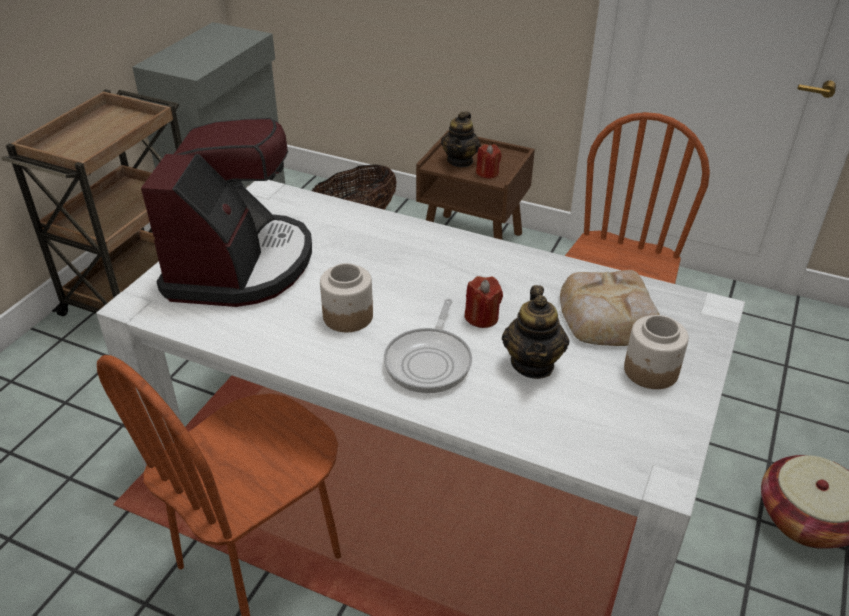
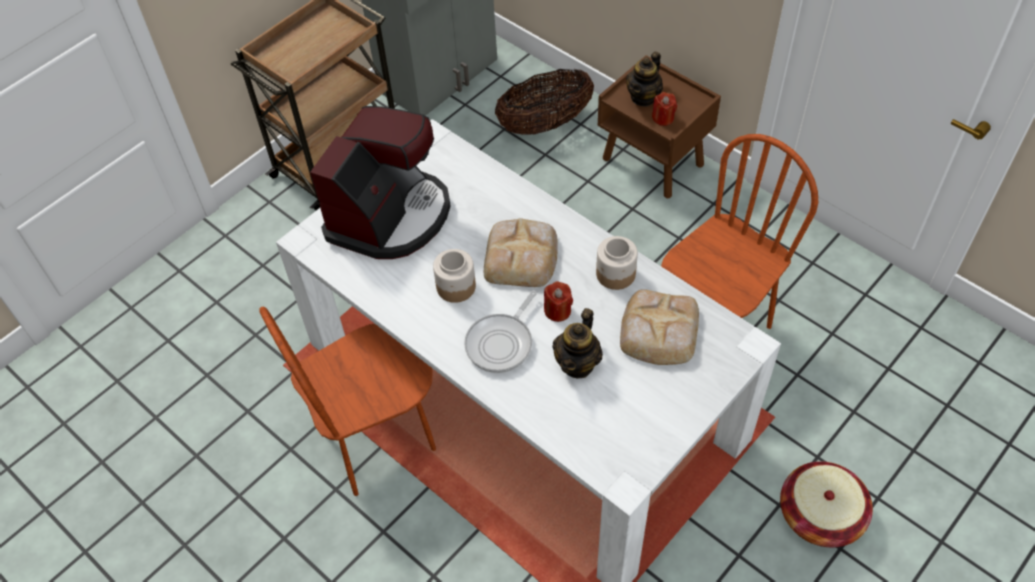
camera: 20 degrees right, 15 degrees up
(414, 275) = (521, 256): none -> bread
(651, 371) = (665, 392): jar -> jar (615, 274)

